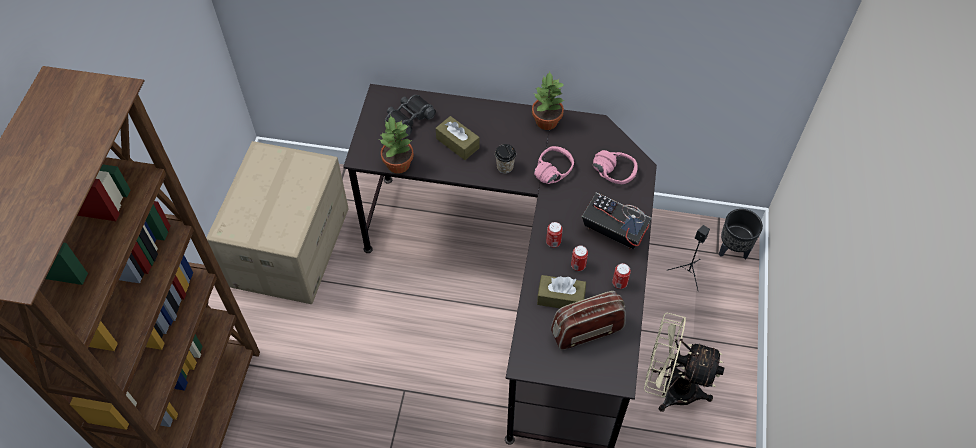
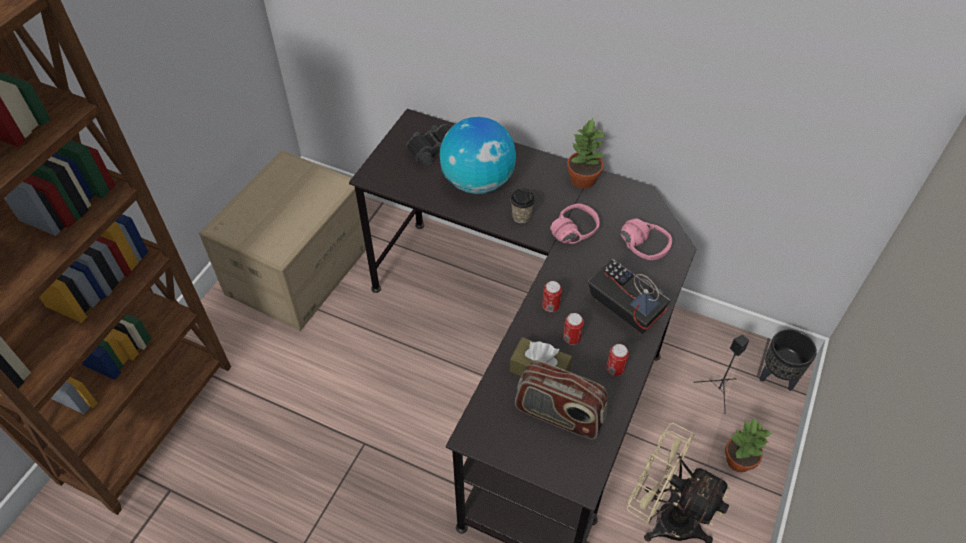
camera: 15 degrees right, 5 degrees down
(398, 165) = (406, 191): potted plant -> potted plant (738, 461)
(457, 143) = (478, 182): brown tissue box -> globe
(586, 331) = (558, 415): radio -> radio turned 150 degrees counterclockwise

